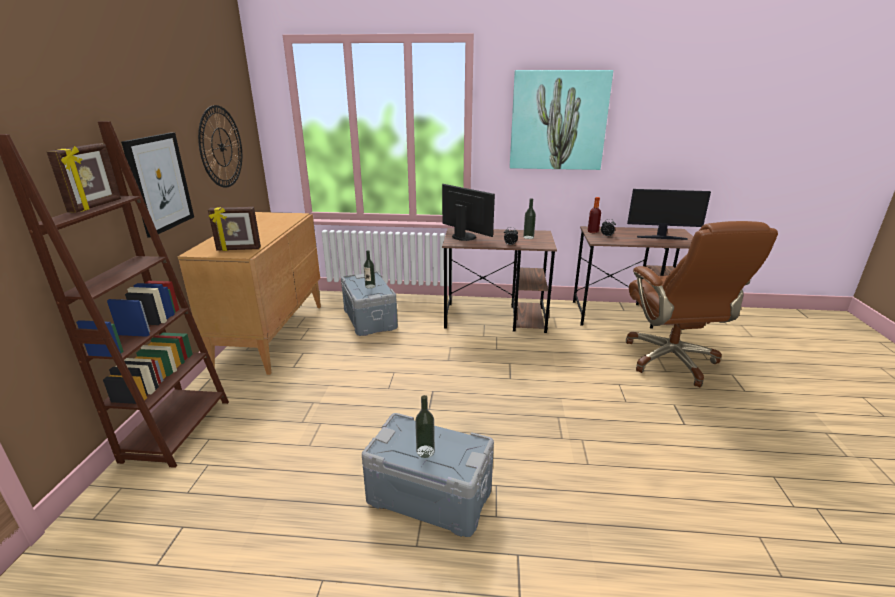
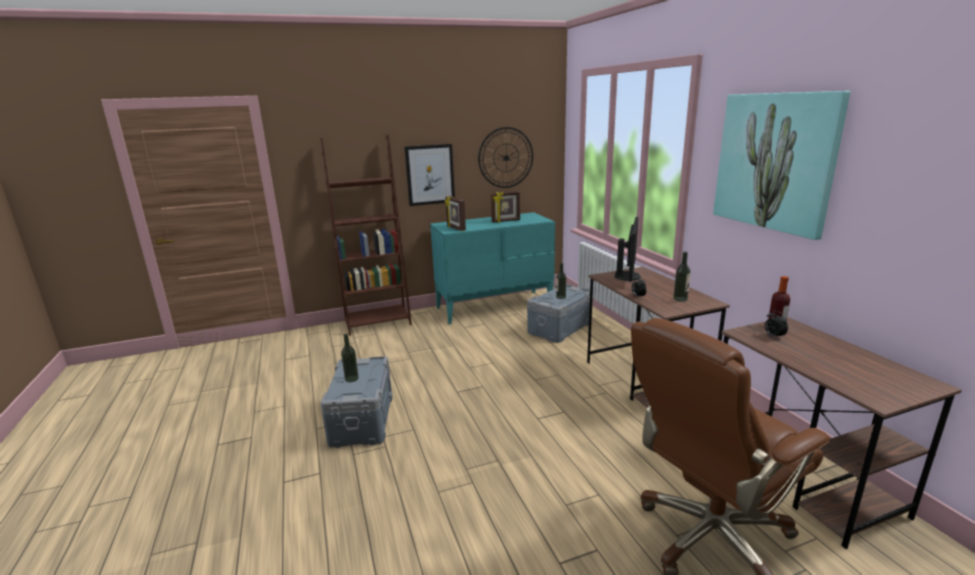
camera: 65 degrees right, 5 degrees down
(96, 206) = (365, 179): picture frame -> picture frame (506, 221)
(272, 335) = (495, 307): brown cabinet -> turquoise cabinet
(661, 237) = (854, 373): monitor -> none

